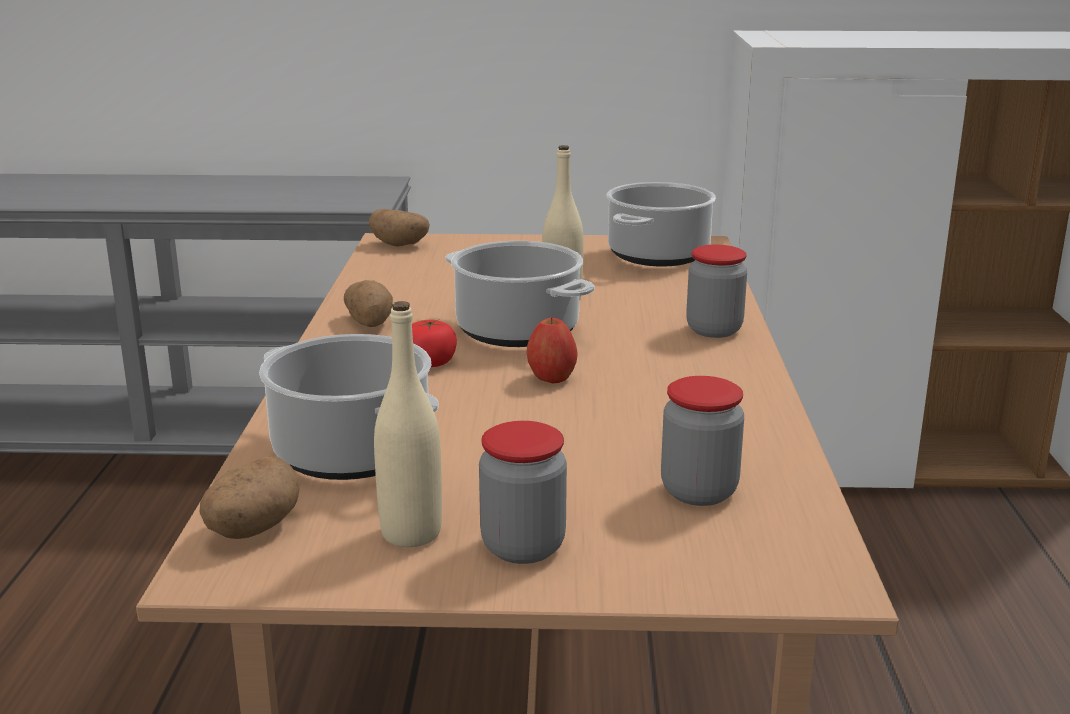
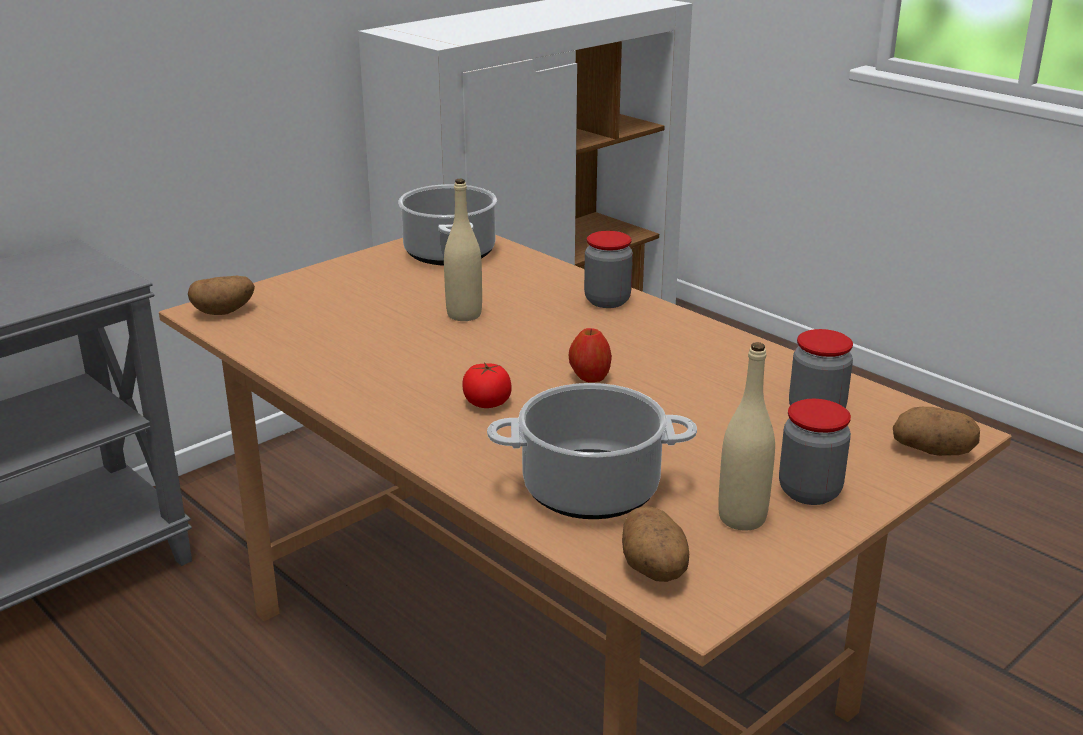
camera: 45 degrees left, 5 degrees up
(370, 323) = (369, 390): potato -> potato (933, 451)
(515, 330) = (488, 352): cooking pot -> none

